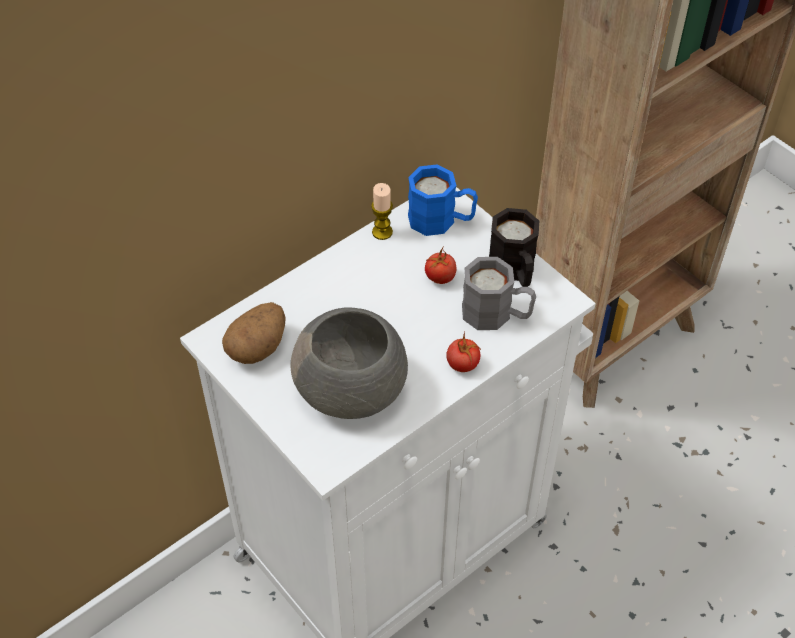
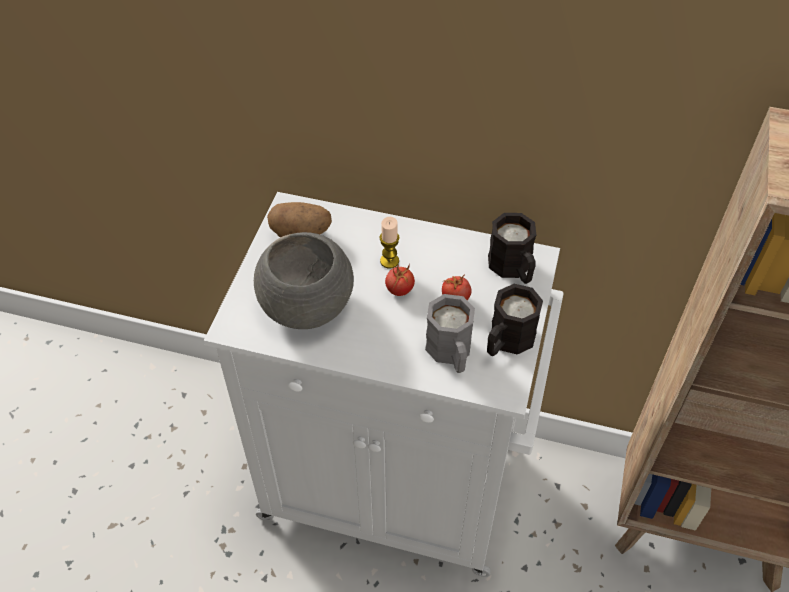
camera: 55 degrees right, 0 degrees up
(382, 232) = (467, 241): candle -> candle (389, 261)
(441, 220) = (513, 269): blue mug -> black mug
(462, 365) = (383, 358): tomato -> tomato (399, 290)

